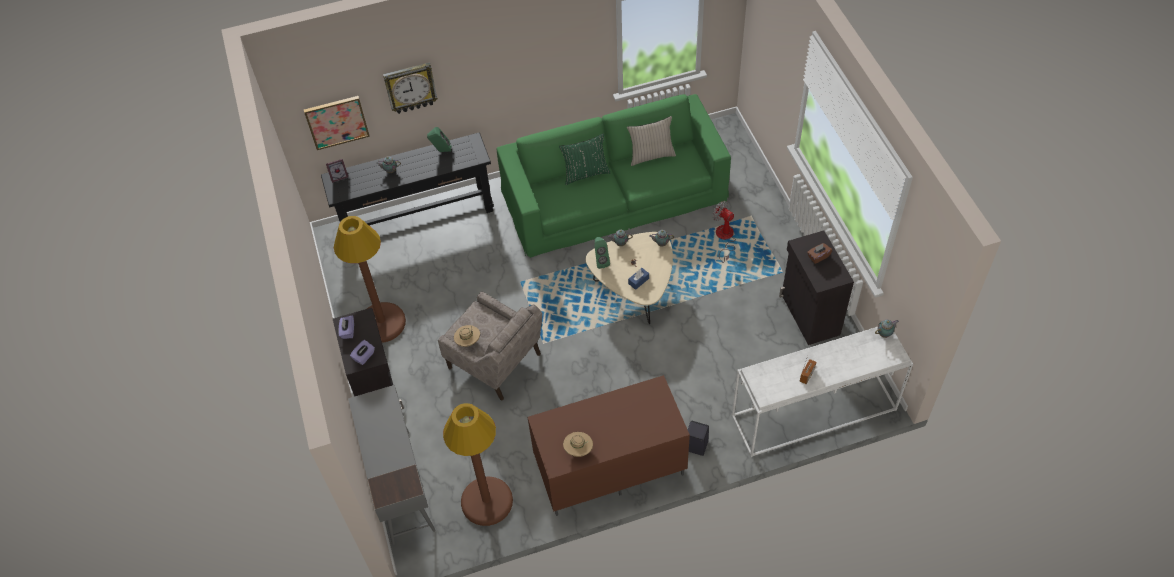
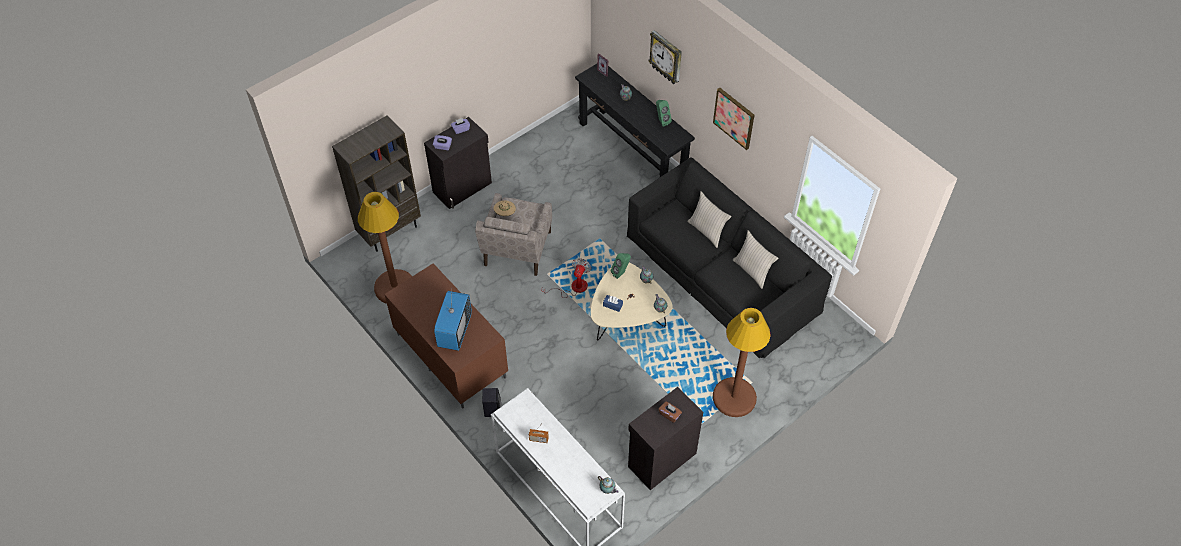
camera: 65 degrees right, 0 degrees up
(336, 122) = (621, 34): picture -> picture (734, 118)
(382, 323) = (522, 168): brown floor lamp -> brown floor lamp (734, 397)
(400, 485) = (390, 231): grey desk -> brown bookcase
(578, 449) = (415, 304): beige hat -> none
(585, 173) = (707, 231): green pillow -> beige pillow
(614, 195) = (722, 272): green sofa -> black sofa
(633, 419) = (454, 331): none -> television
(724, 238) = (716, 368): fan -> fan (573, 288)

